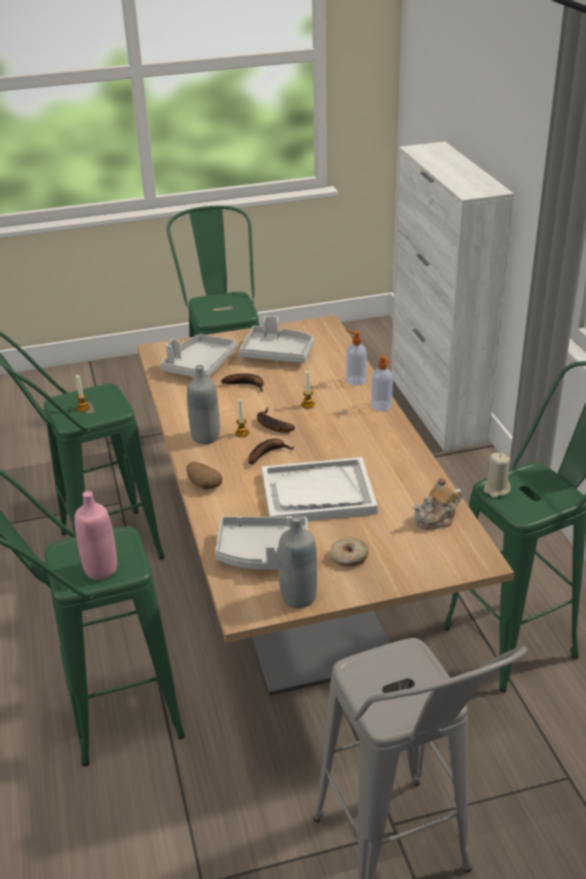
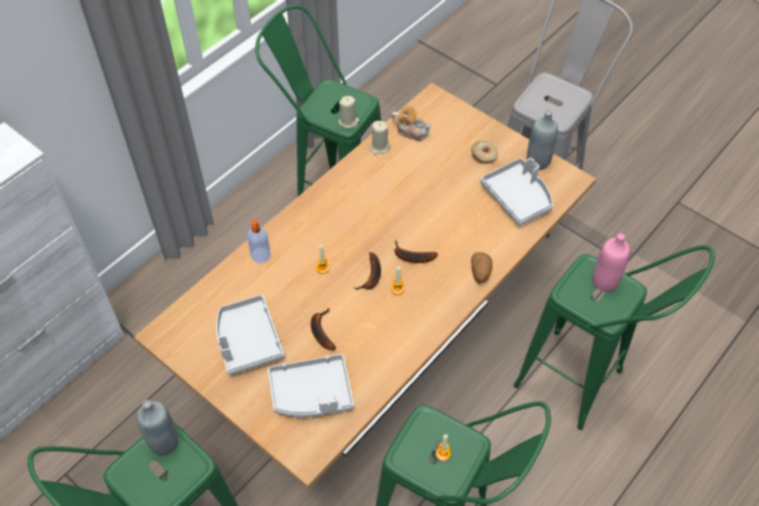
camera: 125 degrees left, 20 degrees up
(205, 437) = (421, 311): grey bottle -> grey bottle (164, 442)
(317, 494) = (435, 202): white tray -> none
(381, 406) = (291, 219): soap dispenser -> none
(430, 488) = (379, 147): none -> beige candle

